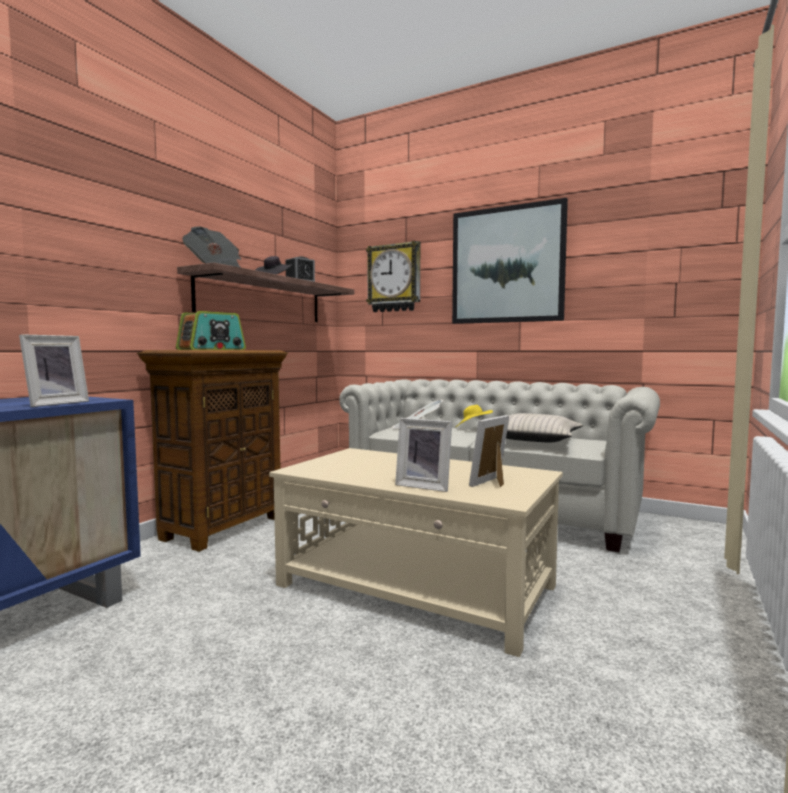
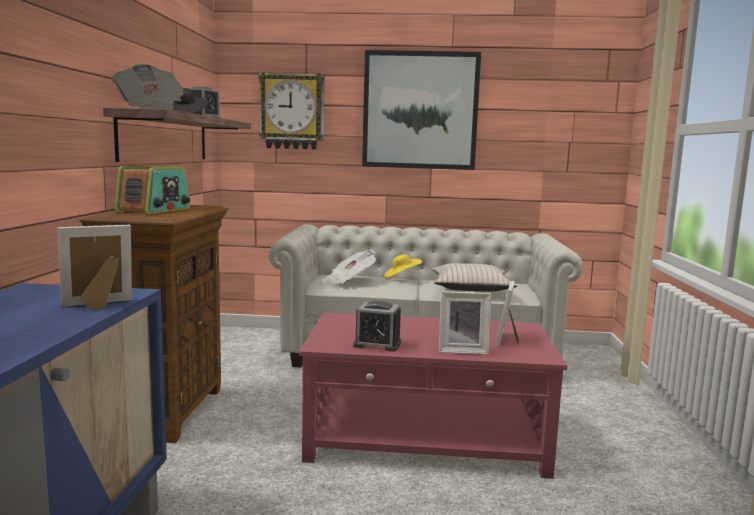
camera: 25 degrees left, 5 degrees up
(54, 404) = (99, 305): picture frame -> picture frame turned 120 degrees counterclockwise
(348, 473) = (377, 344): none -> alarm clock
(416, 586) = (426, 438): beige coffee table -> red coffee table

